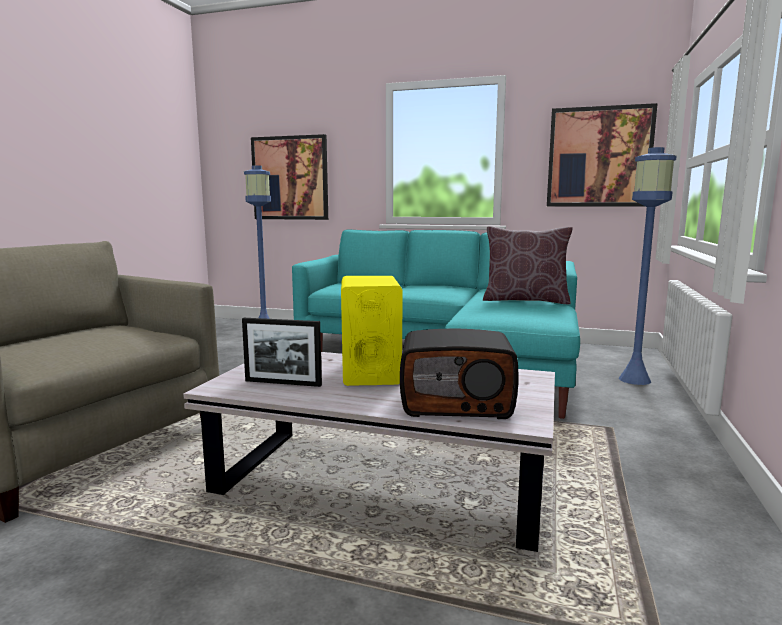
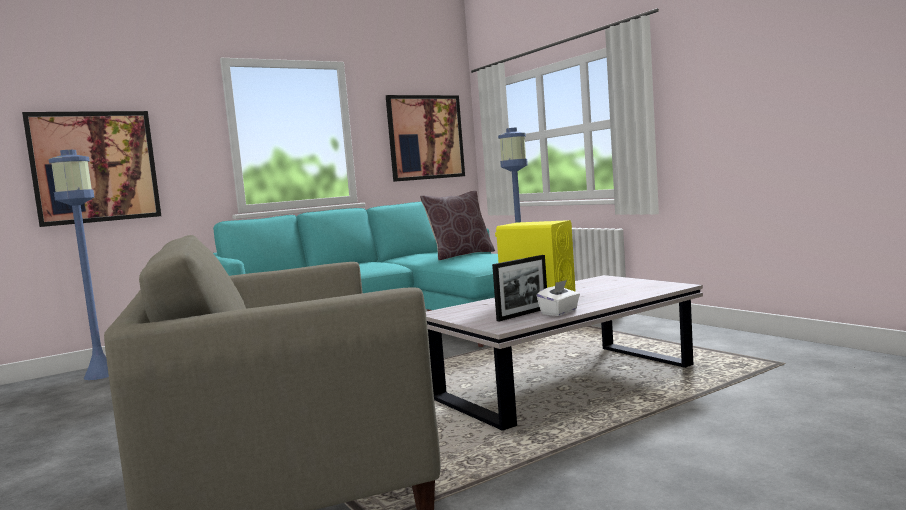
camera: 50 degrees left, 5 degrees down
(300, 395) = (559, 312): none -> white tissue box
(456, 403) = (629, 291): radio -> none

